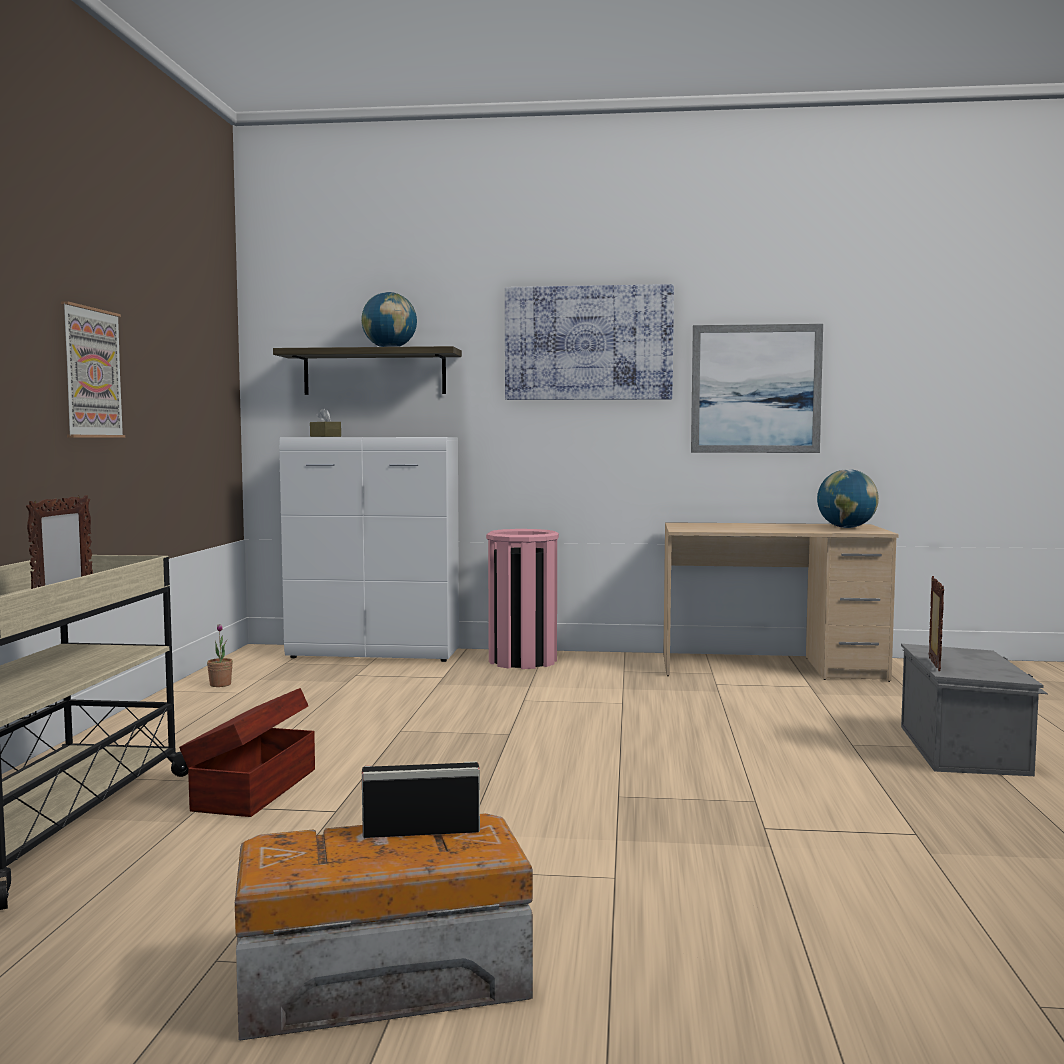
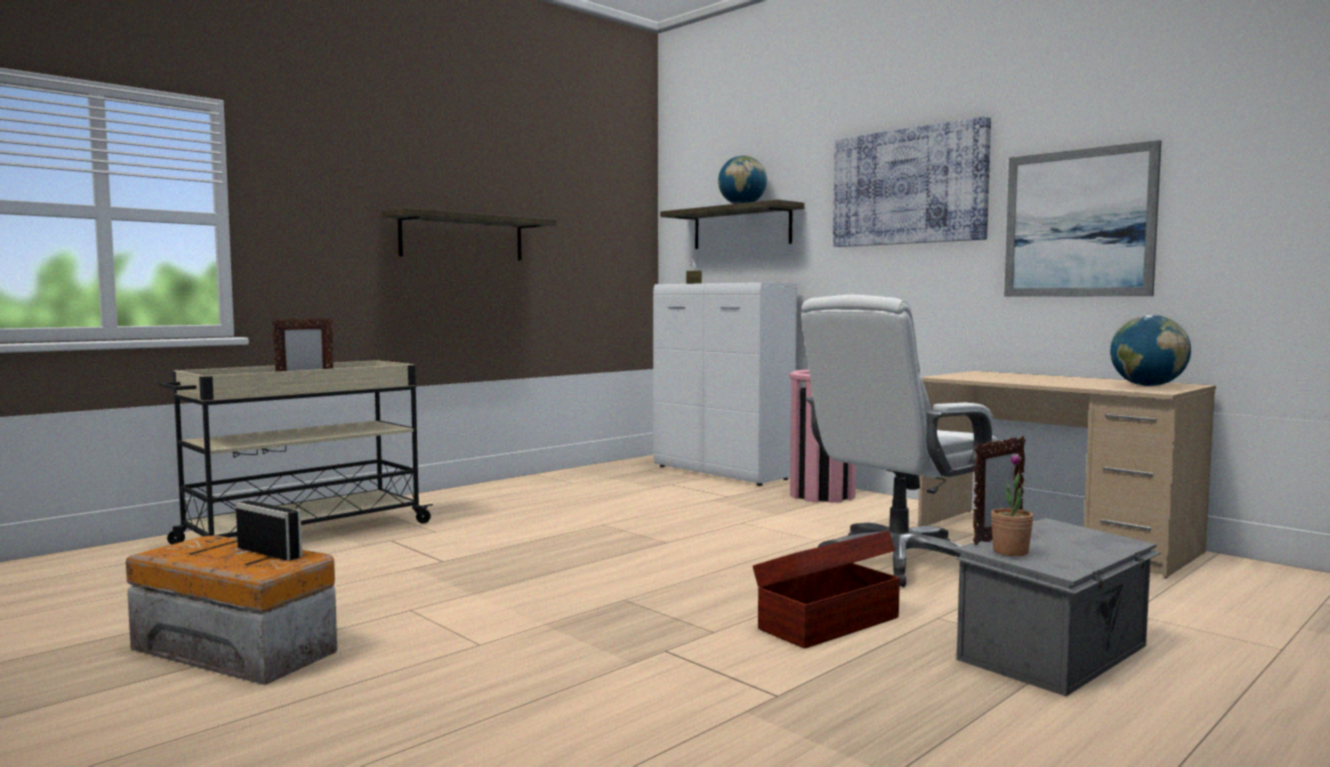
camera: 40 degrees right, 0 degrees up
(91, 373) = (462, 237): picture -> shelf
(220, 684) = (574, 476): potted plant -> potted plant (1010, 552)
(253, 790) = (435, 539): brown storage box -> brown storage box (826, 623)
(724, 708) = (897, 562): none -> white office chair

